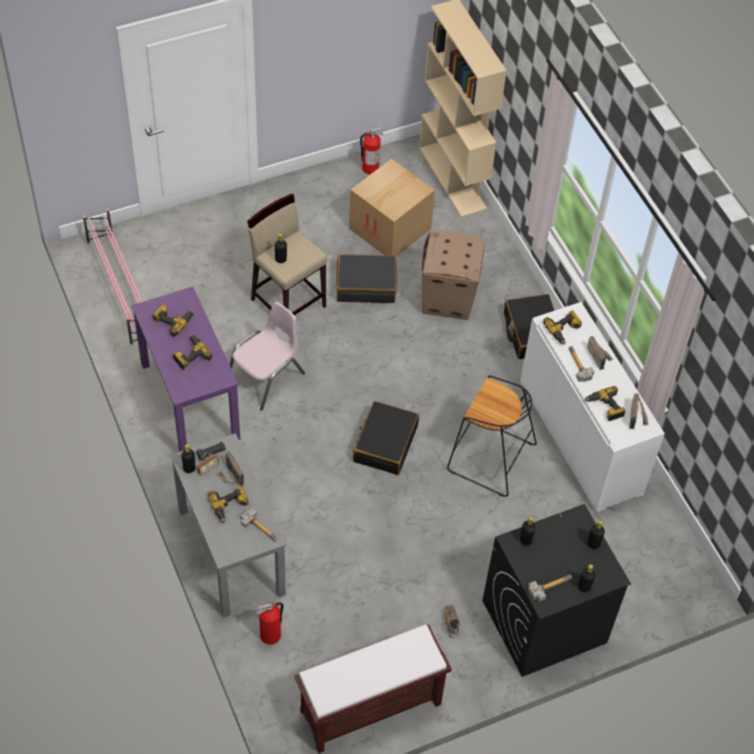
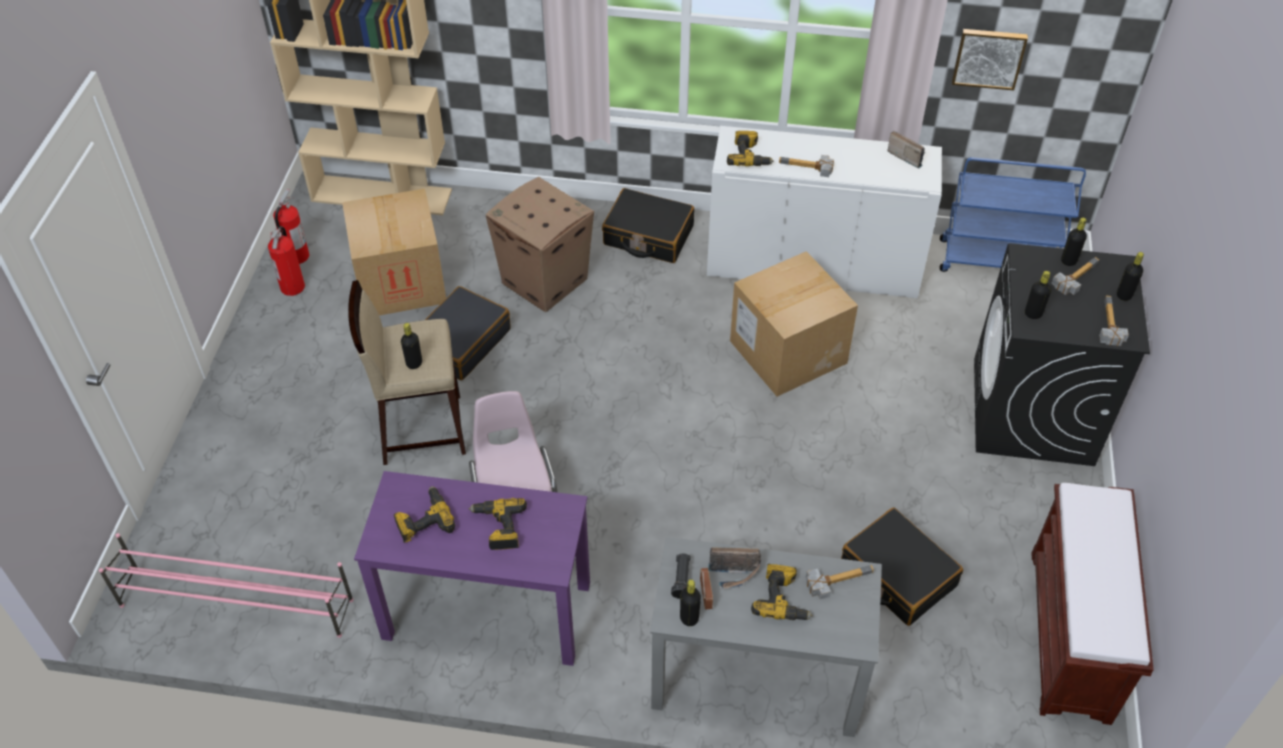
camera: 55 degrees left, 5 degrees down
(271, 635) = (911, 693): fire extinguisher -> fire extinguisher (293, 287)
(385, 443) = (702, 436): black suitcase -> black suitcase (897, 575)
(451, 623) = (991, 496): shoe -> none
(489, 458) = (788, 352): black stool -> cardboard box
(579, 552) = (1073, 276): none -> hammer
(598, 356) = (805, 146): radio -> none
(605, 407) = (877, 173): power drill -> none
(676, 548) = (998, 260): none -> blue cart
(714, 404) = (988, 57): none -> picture

